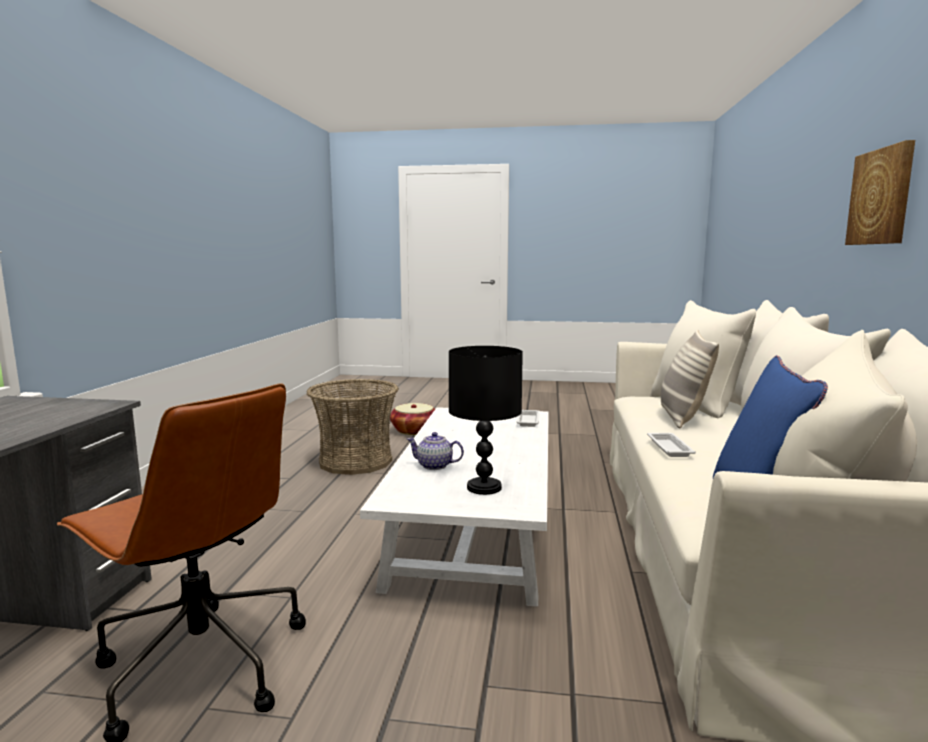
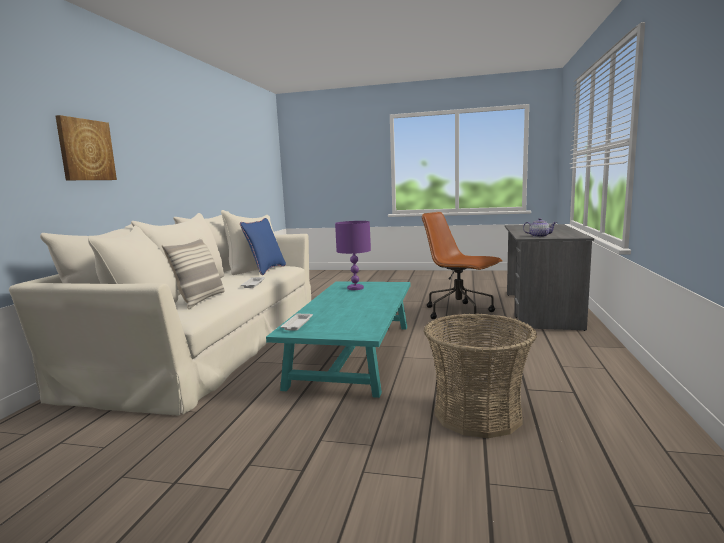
camera: 175 degrees left, 0 degrees up
(414, 430) = (424, 498): basket -> none
(435, 466) = (379, 295): teapot -> teapot (539, 236)
(478, 524) = (353, 353): white coffee table -> turquoise coffee table
(485, 487) = (355, 288): black table lamp -> purple table lamp

